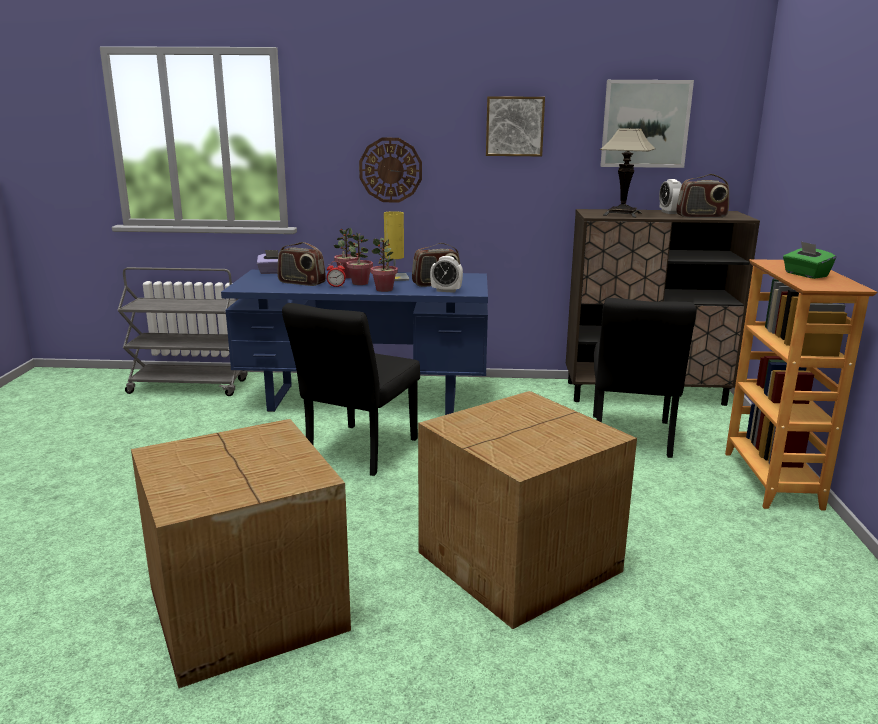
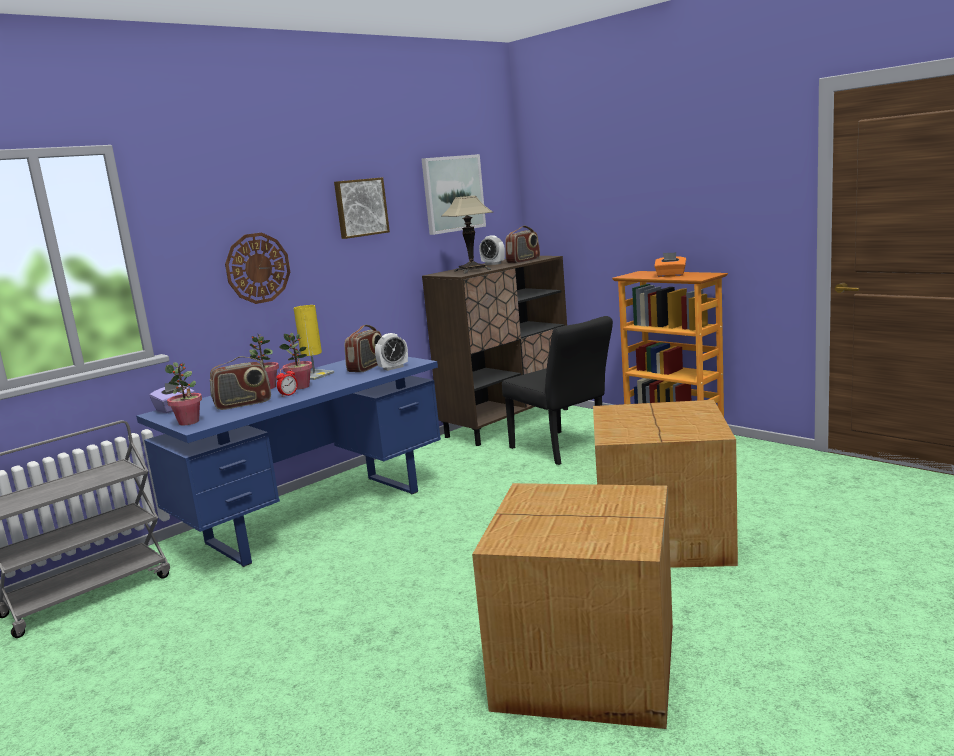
camera: 45 degrees left, 5 degrees down
(357, 453) = (408, 548): black chair -> none
(384, 289) = (341, 383): potted plant -> potted plant (189, 422)
(805, 275) = (670, 275): green tissue box -> orange tissue box

